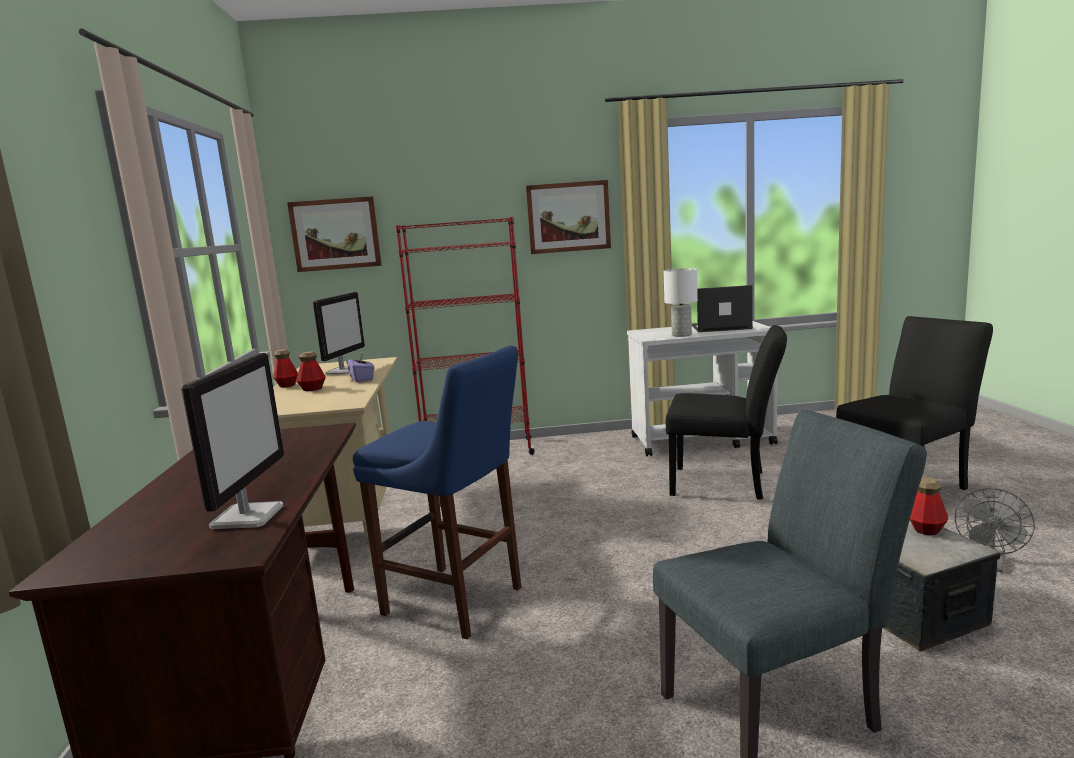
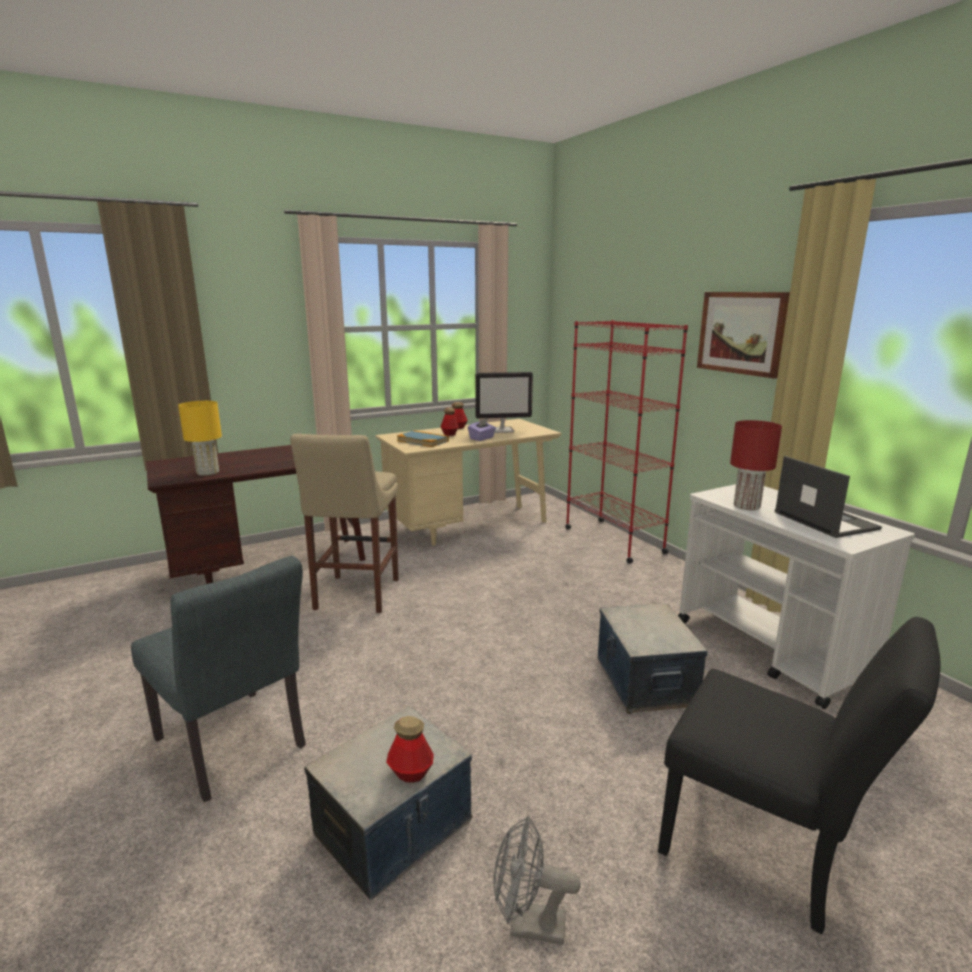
camera: 65 degrees right, 5 degrees up
(248, 516) = (208, 472): monitor -> yellow table lamp
(321, 399) = (423, 441): none -> book
(335, 234) = (577, 320): picture -> none
(458, 602) = (355, 596): blue stool -> beige stool
(682, 335) = (747, 506): white table lamp -> red table lamp
(726, 484) = (644, 682): black chair -> storage box

